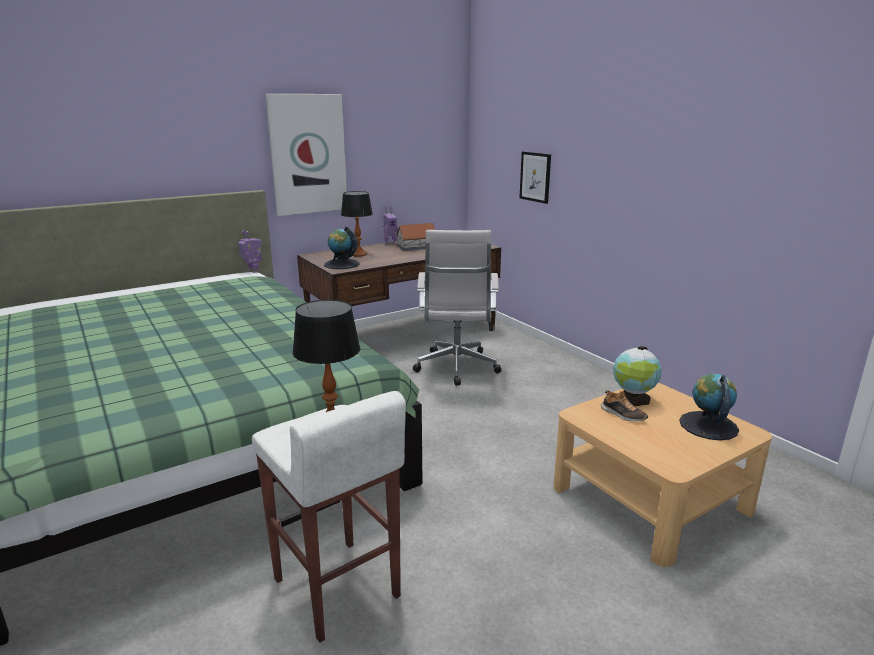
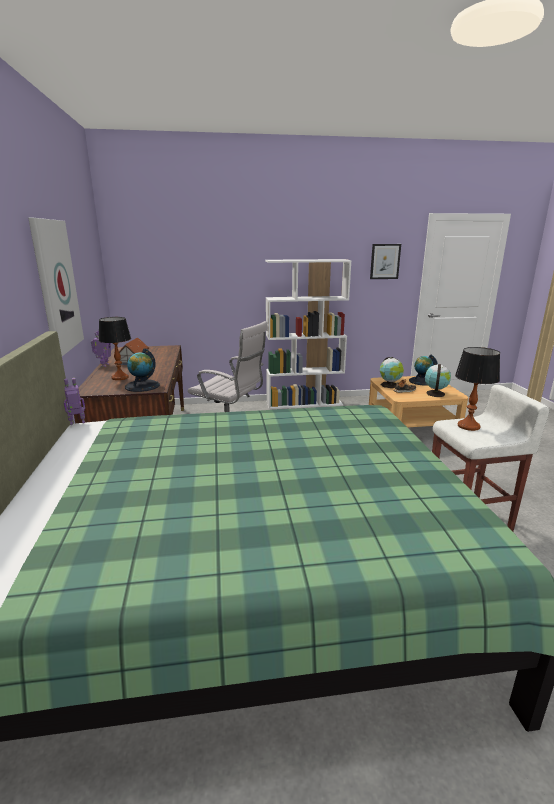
camera: 65 degrees left, 0 degrees up
(535, 177) = (197, 287): picture -> picture (385, 261)
(617, 388) = (304, 403): none -> white bookcase
(650, 444) = (435, 393): none -> globe

